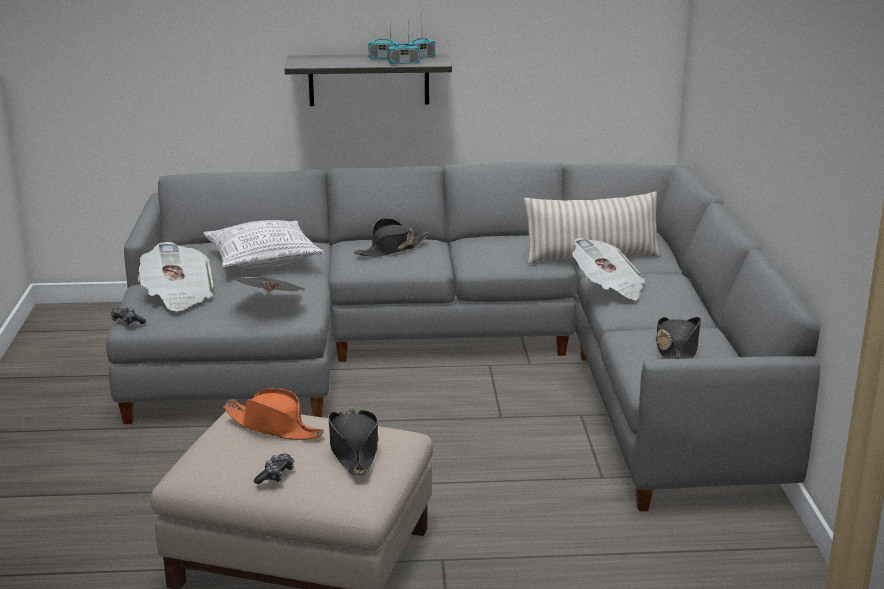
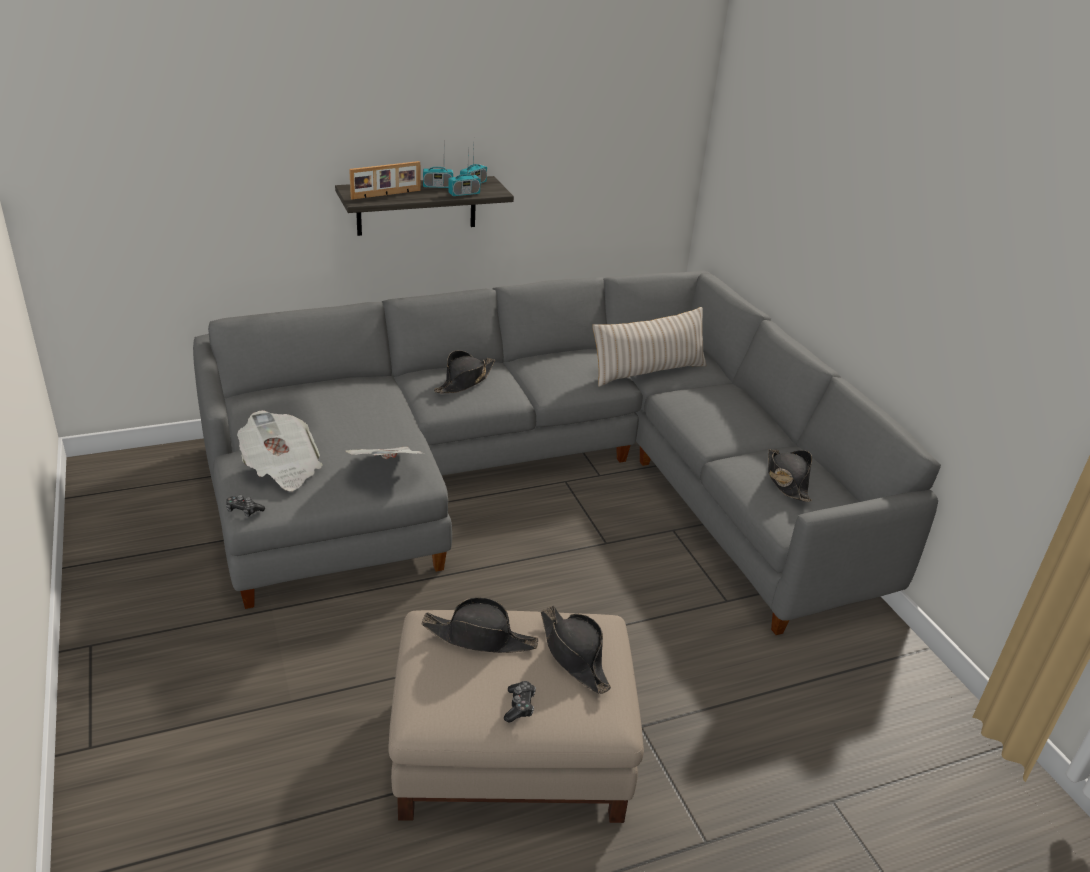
camera: 20 degrees left, 10 degrees up
(263, 260) = (346, 409): pillow -> none
(273, 426) = (480, 637): orange hat -> black hat
(328, 62) = (386, 195): none -> picture frame
(608, 288) = (688, 411): newspaper -> none

